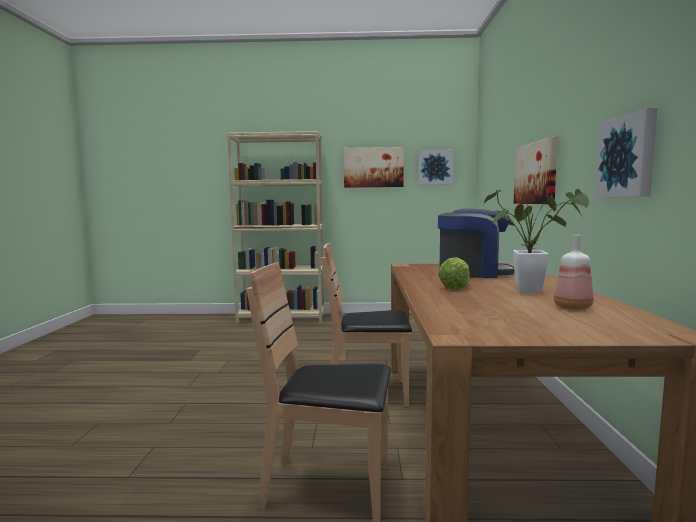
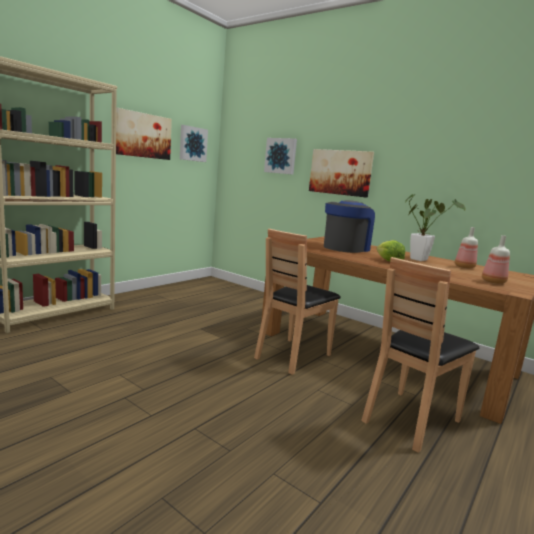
camera: 55 degrees left, 5 degrees up
(502, 324) = (492, 282): none -> bottle
(628, 157) = (455, 180): picture -> picture (281, 156)

